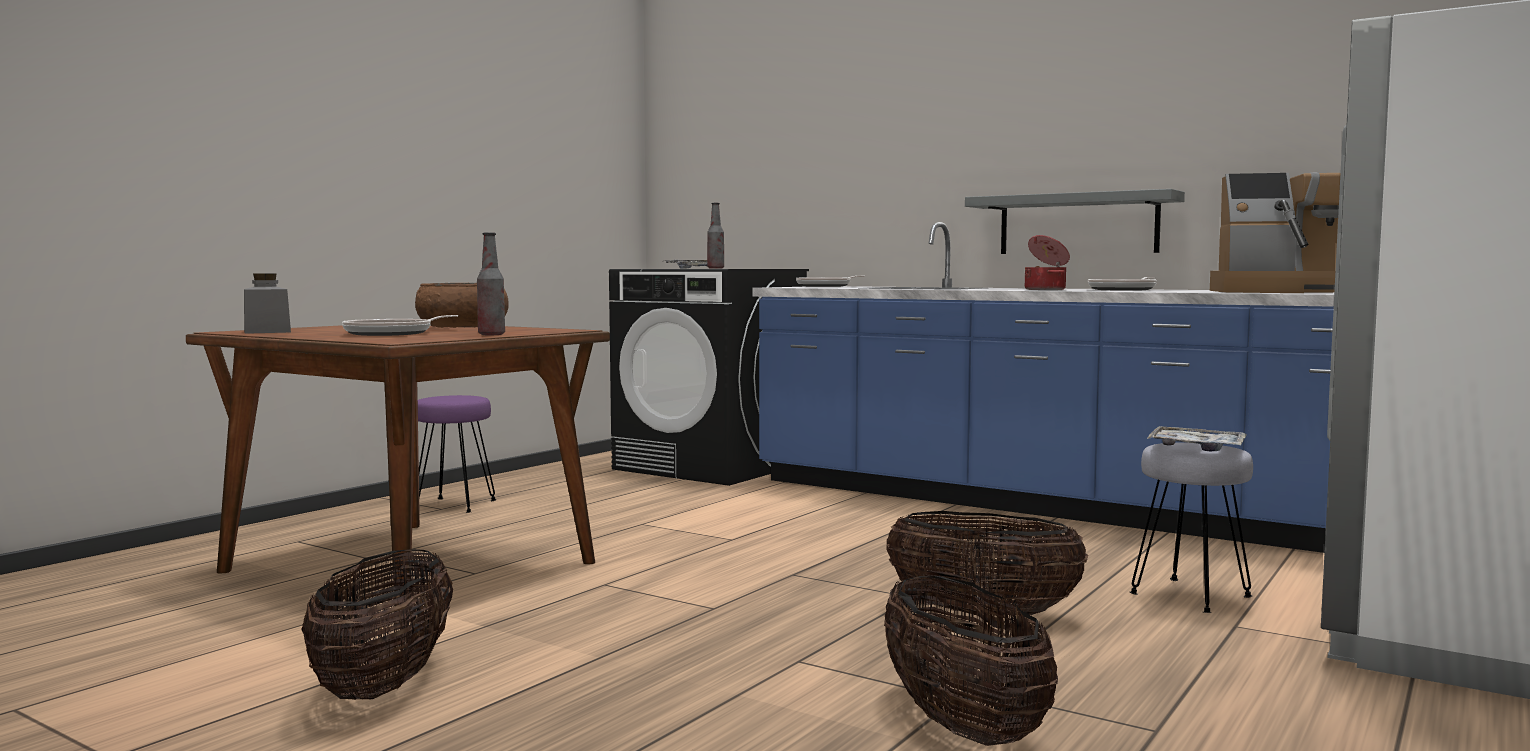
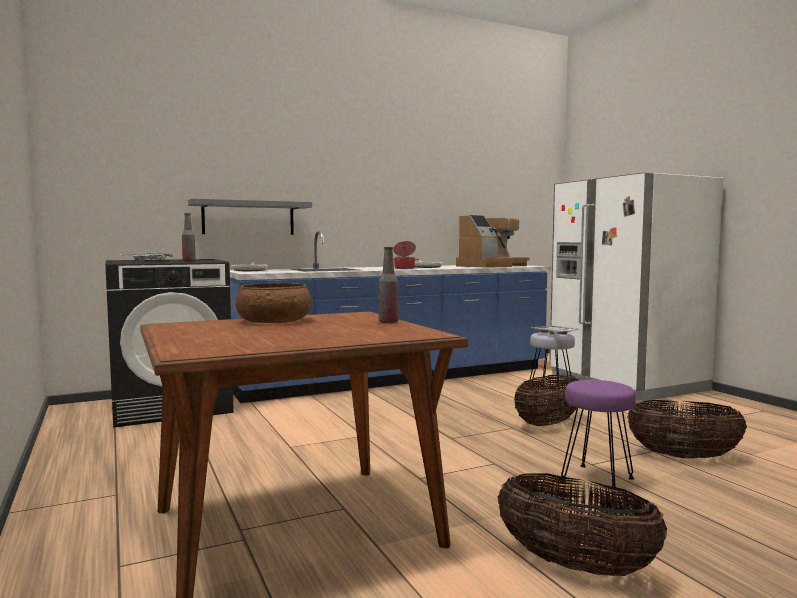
camera: 60 degrees left, 0 degrees up
(267, 332) = (226, 347): grey jar -> none
(392, 333) = (332, 331): frying pan -> none
(455, 505) = (116, 488): purple stool -> purple stool (596, 479)
(1078, 224) = (375, 233): grey shelf -> grey shelf (248, 218)

